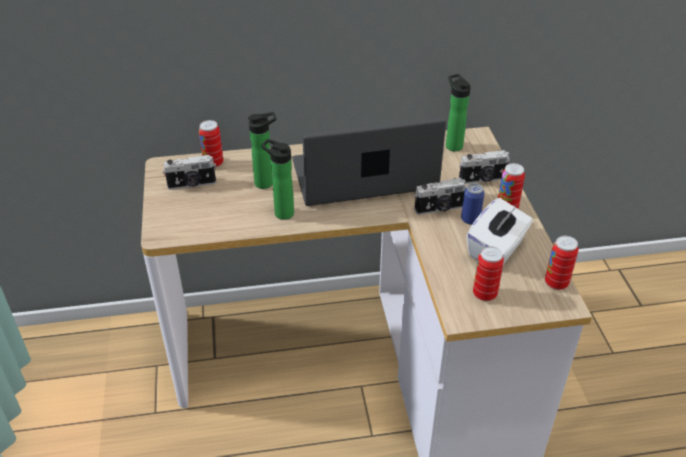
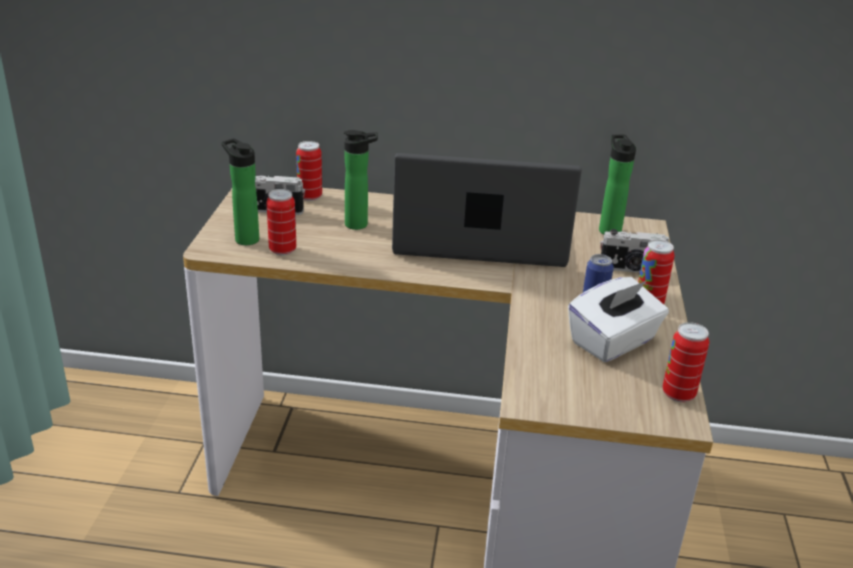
camera: 15 degrees right, 10 degrees down
(281, 212) = (360, 255): bottle -> bottle (244, 238)
(439, 209) = (558, 287): camera -> none
(484, 294) = (572, 385): can -> can (282, 250)

